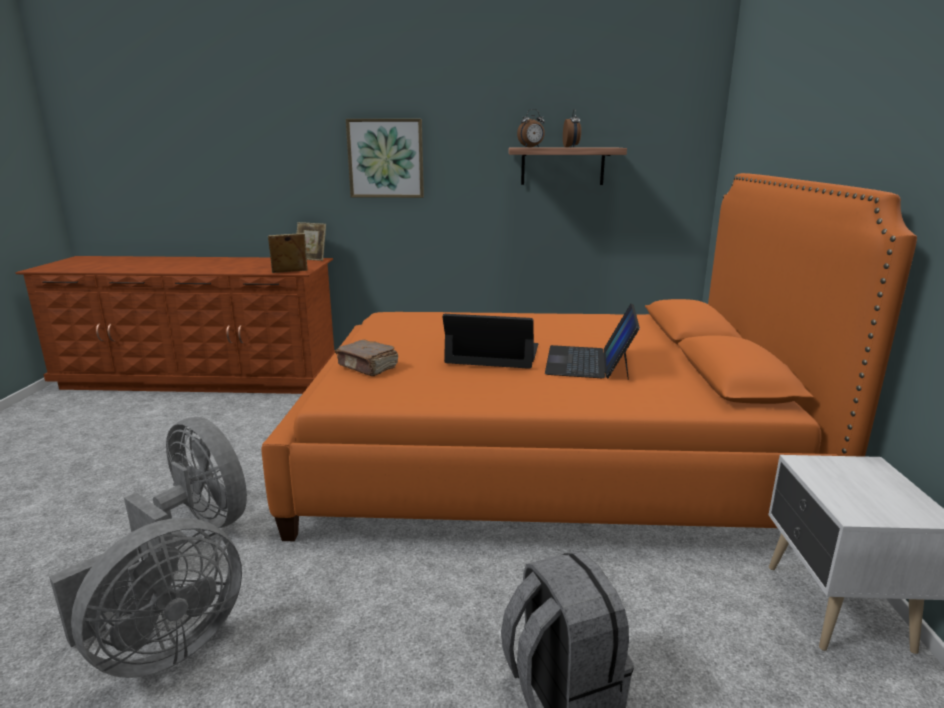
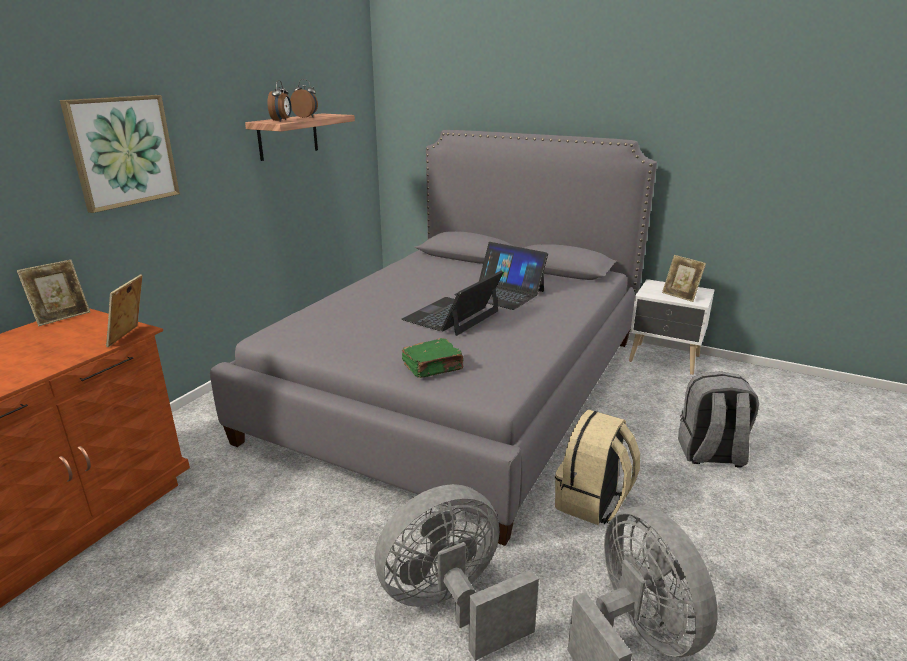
camera: 65 degrees left, 5 degrees up
(368, 367) = (433, 368): brown book -> green book
(375, 586) = (592, 502): none -> beige backpack
(541, 454) = (458, 385): orange bed -> grey bed
(852, 493) = (680, 296): none -> picture frame

